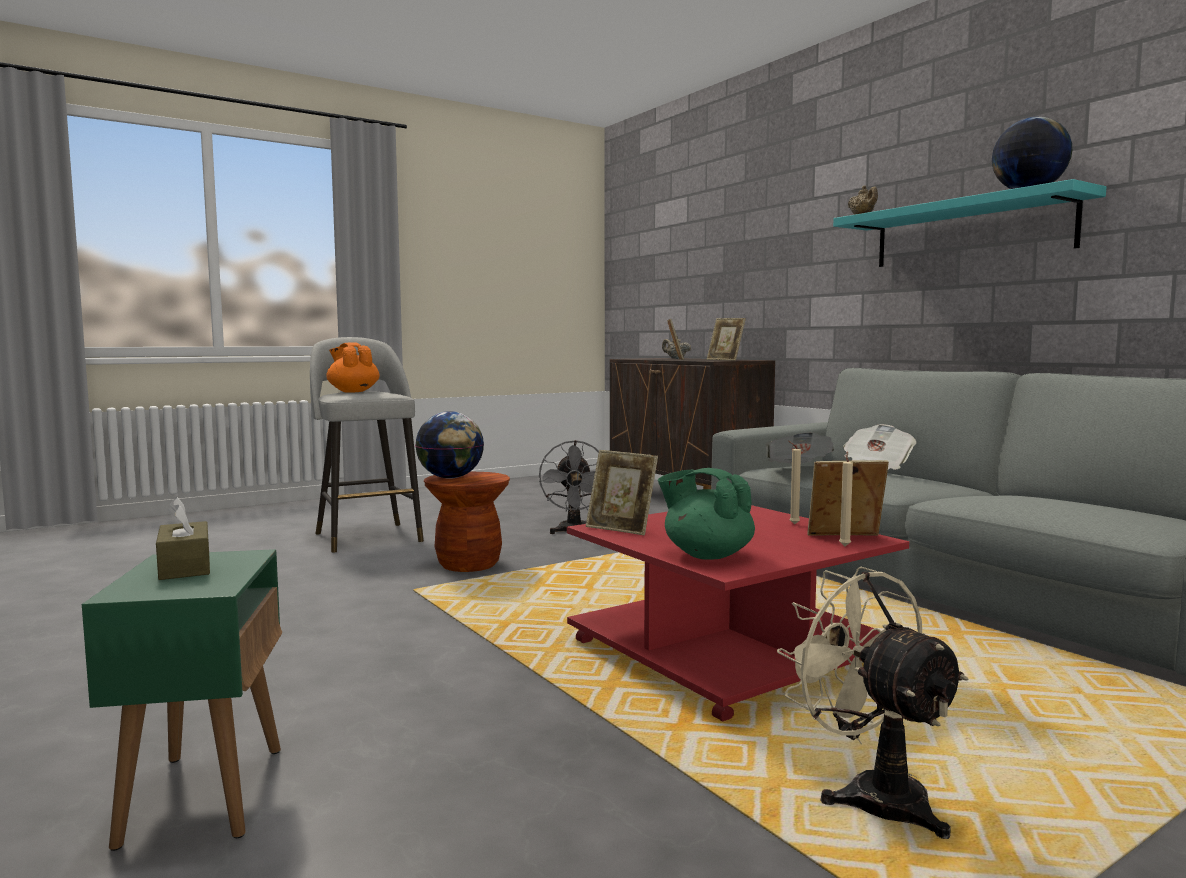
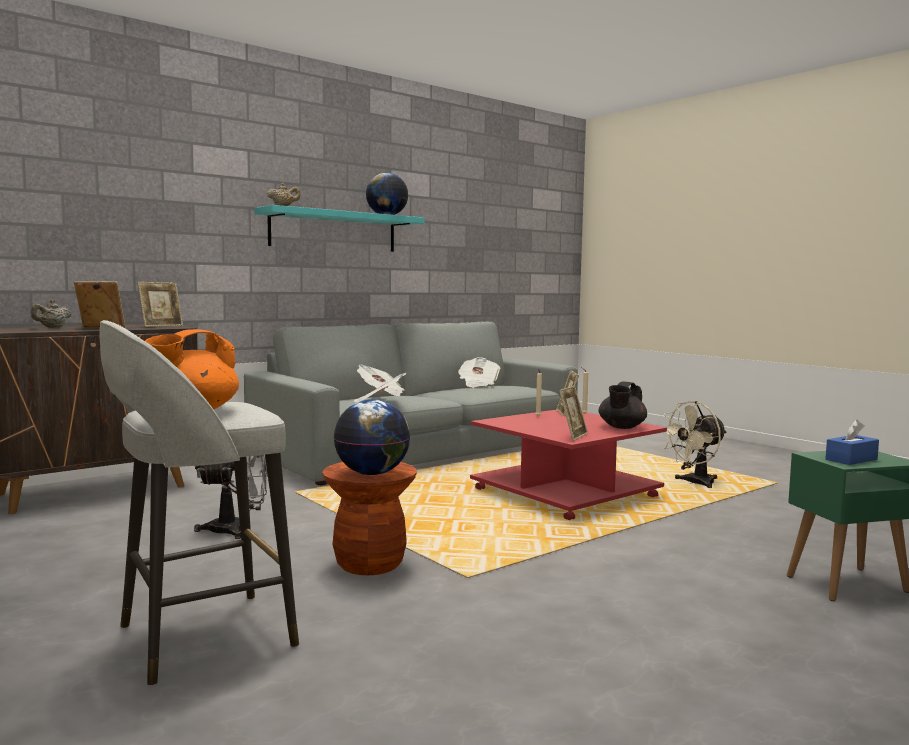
camera: 95 degrees left, 0 degrees up
(185, 566) = (851, 459): brown tissue box -> blue tissue box
(706, 555) = (621, 427): green teapot -> black teapot
(1068, 497) = (478, 384): none -> newspaper

